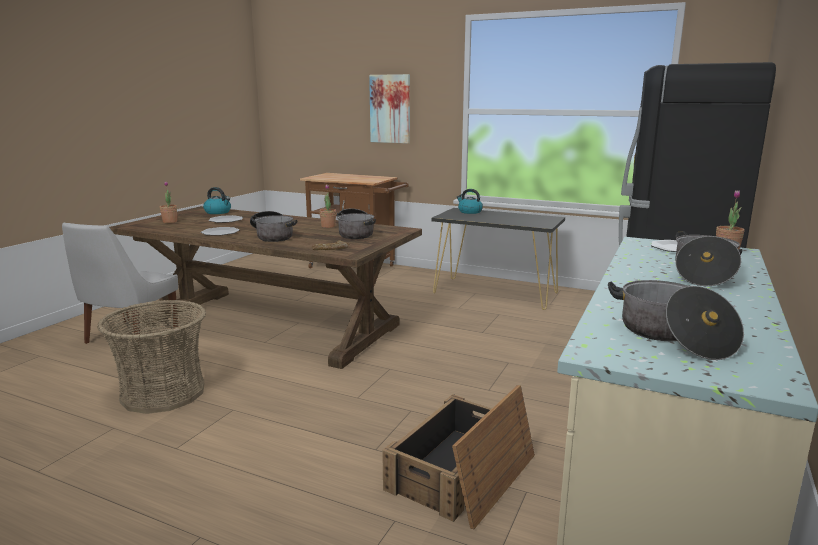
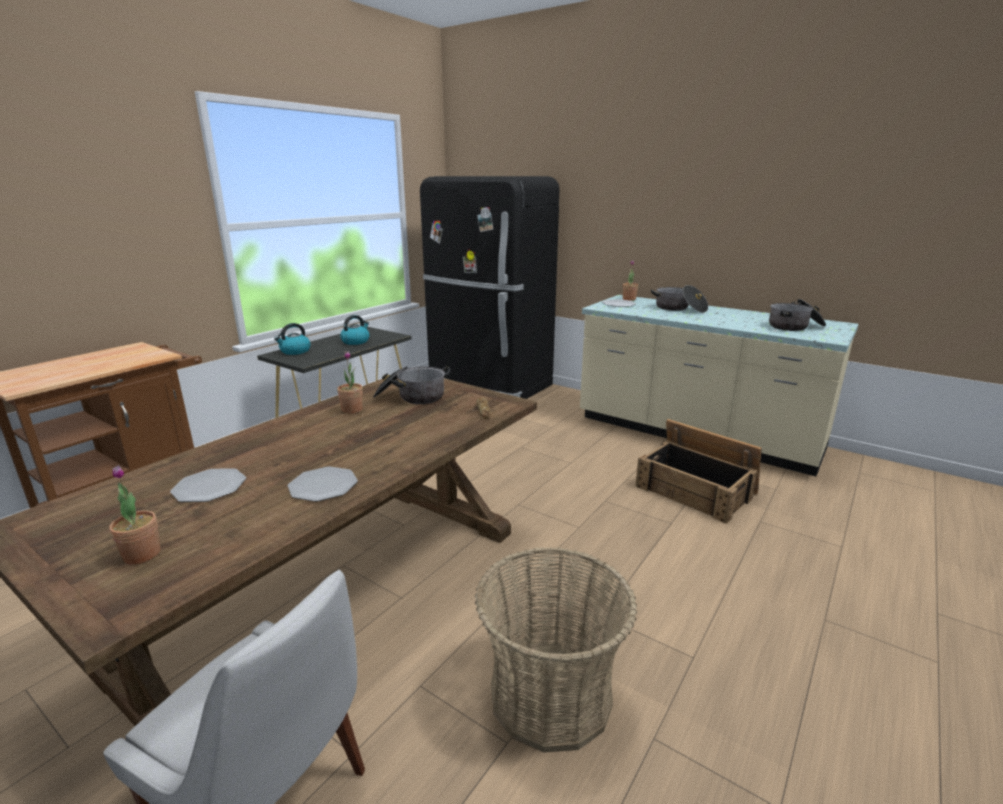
camera: 80 degrees left, 5 degrees up
(218, 212) = (101, 501): kettle -> kettle (356, 341)
(273, 236) = (388, 443): cooking pot -> none
(390, 109) = (95, 235): picture -> none

